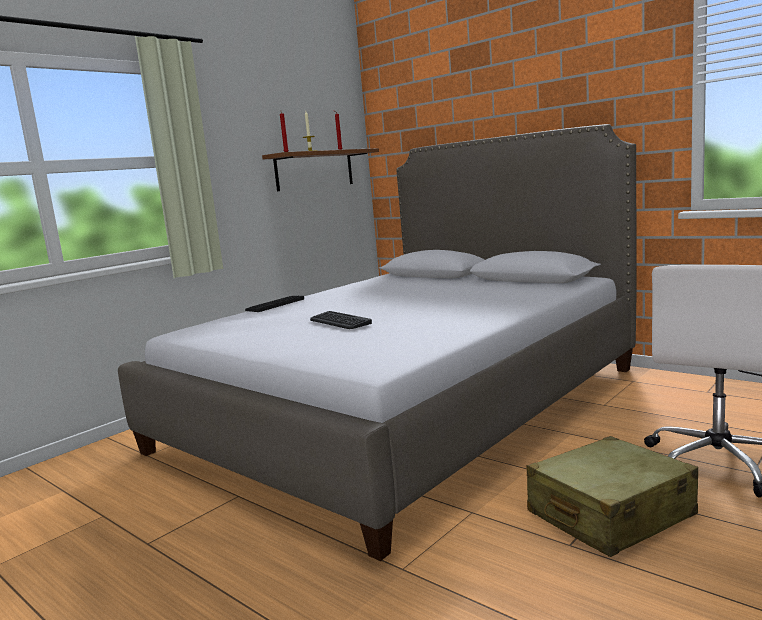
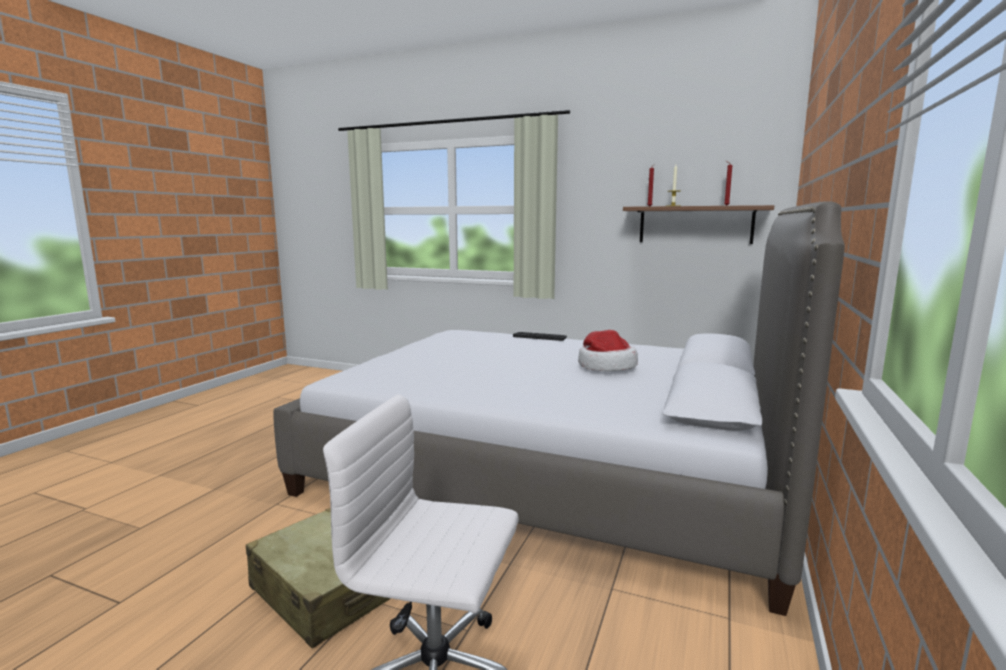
camera: 70 degrees right, 0 degrees up
(339, 321) = (470, 357): keyboard -> none
(418, 290) = (605, 366): none -> hat

